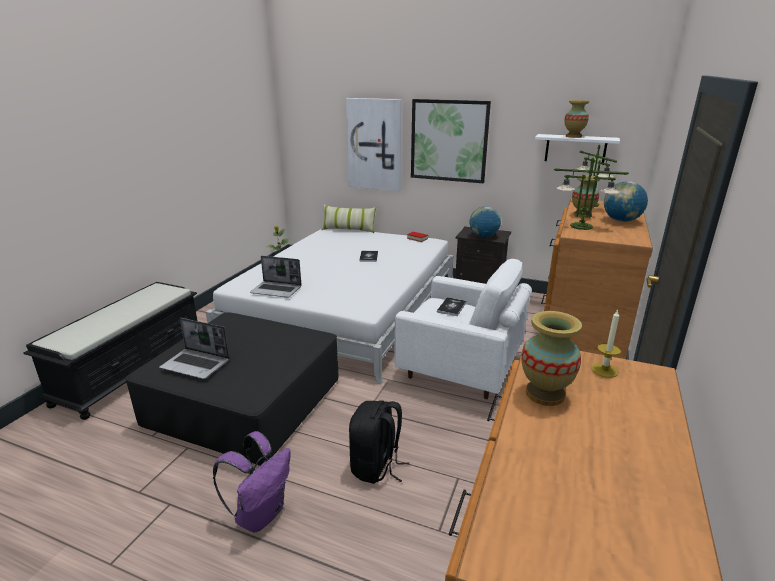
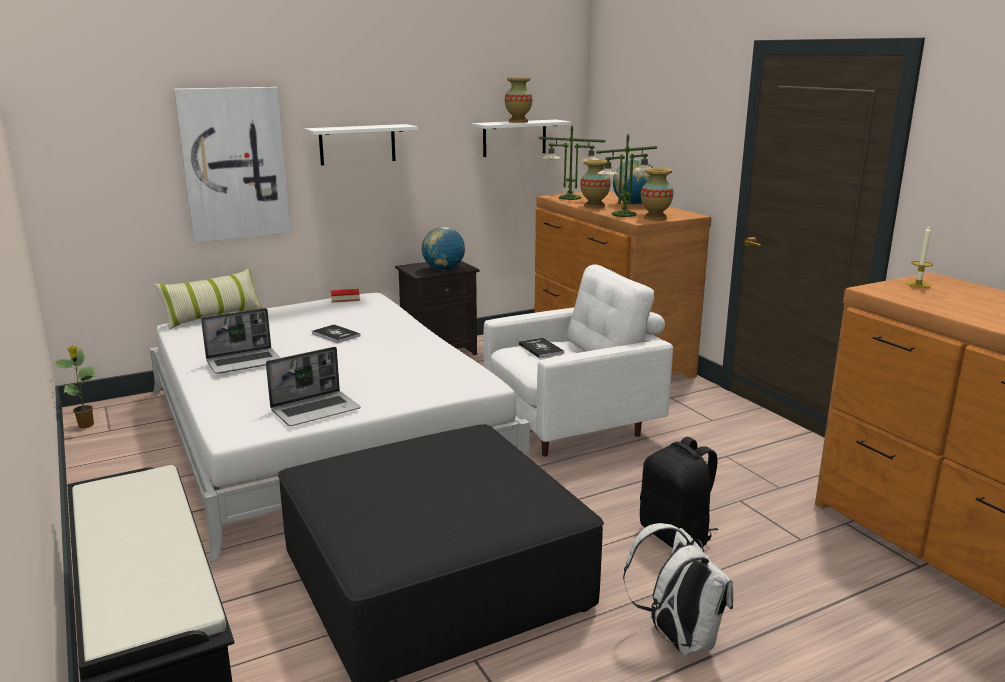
camera: 50 degrees left, 5 degrees down
(196, 364) = (433, 521): laptop -> laptop (245, 362)
(260, 514) = (678, 638): purple backpack -> white backpack
(449, 141) = (357, 144): picture -> white shelf
(544, 394) = (940, 305): vase -> vase (655, 218)

